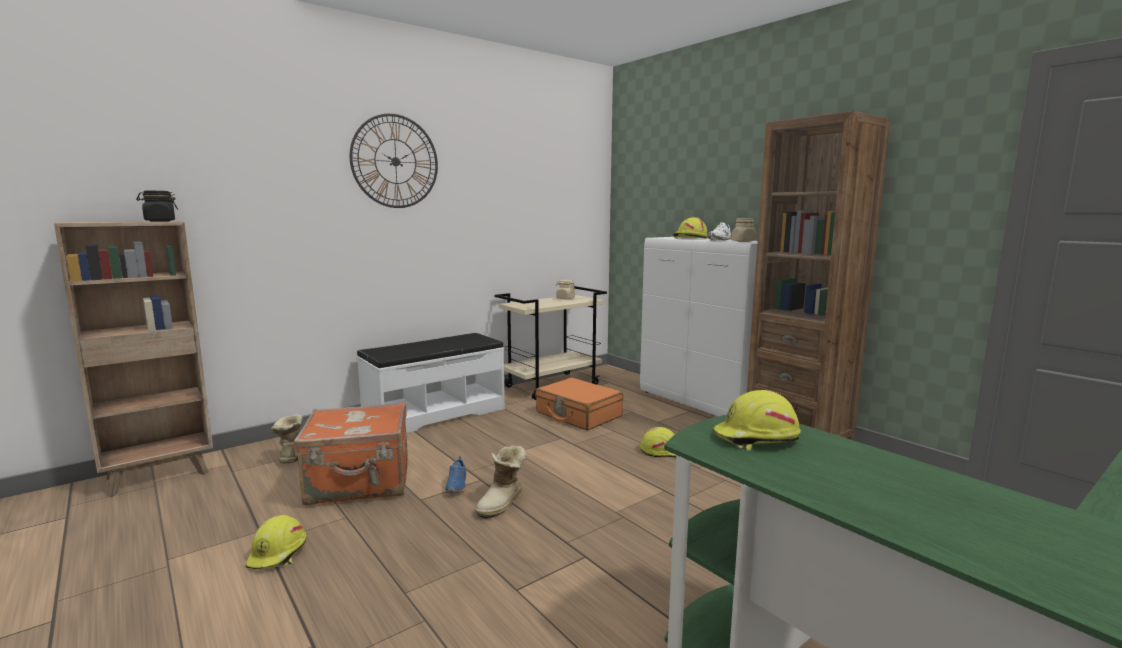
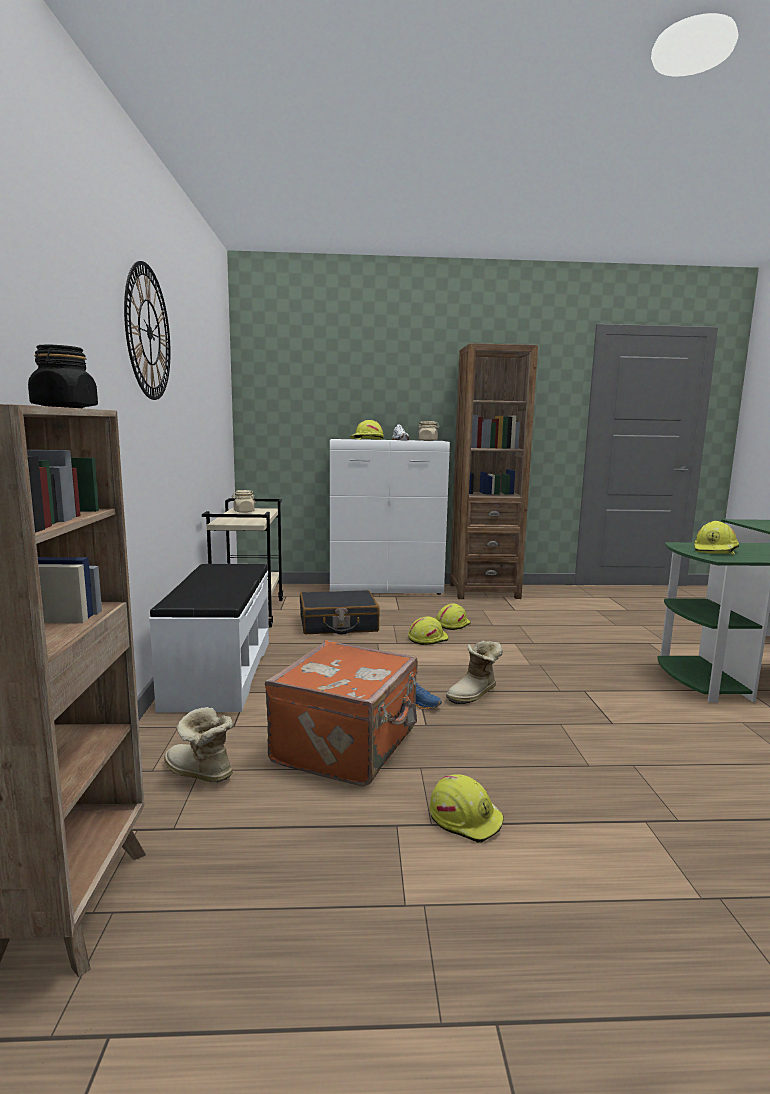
camera: 55 degrees left, 0 degrees up
(503, 503) = (474, 694): boot -> boot turned 75 degrees clockwise
(578, 414) = (338, 624): orange suitcase -> black suitcase
(604, 451) = (427, 639): none -> yellow hard hat

